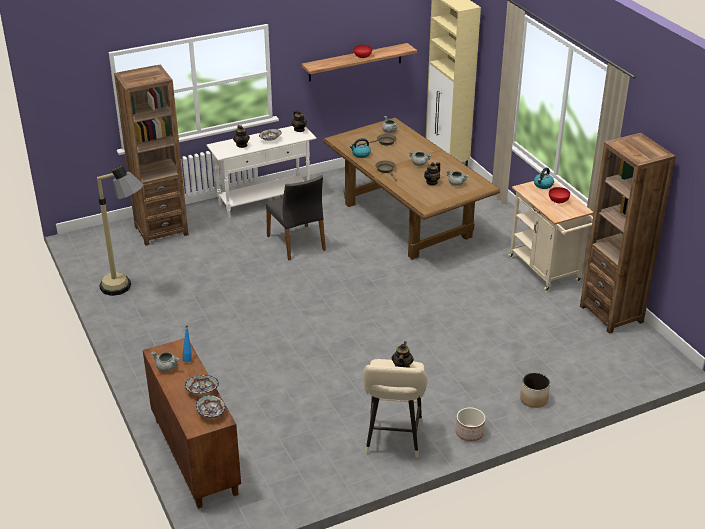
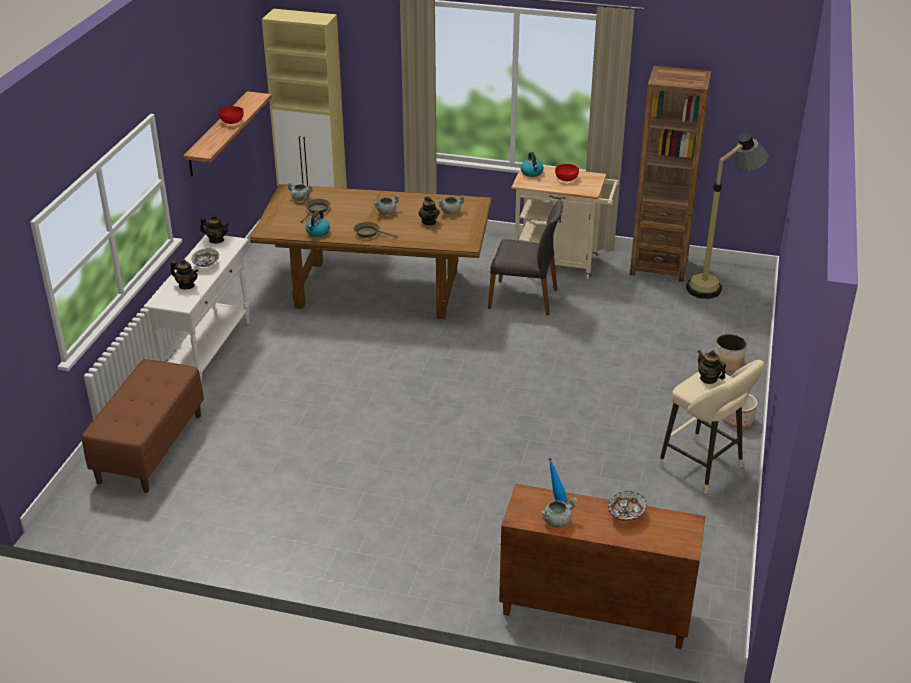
camera: 50 degrees left, 0 degrees up
(128, 289) = (230, 526): floor lamp -> floor lamp (716, 285)
(161, 231) = (150, 447): brown bookcase -> brown bench
(210, 413) = (671, 525): bowl -> none
(297, 243) = (317, 369): grey chair -> grey chair (524, 298)

